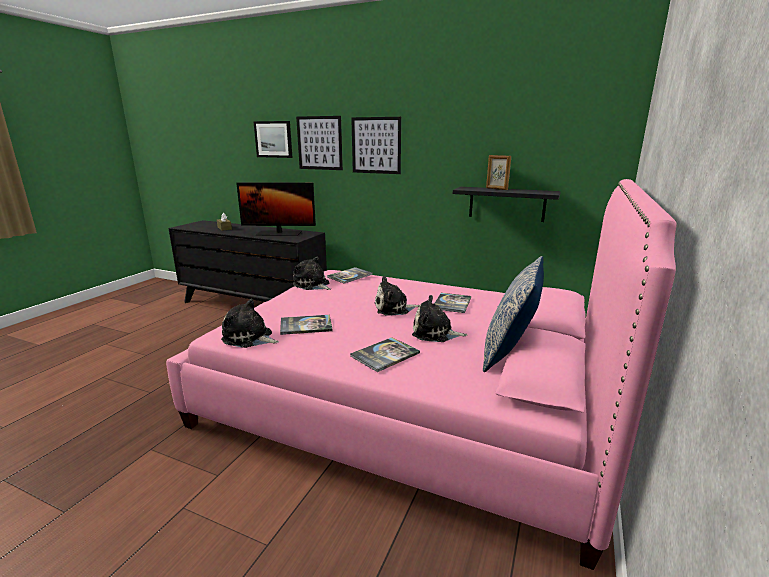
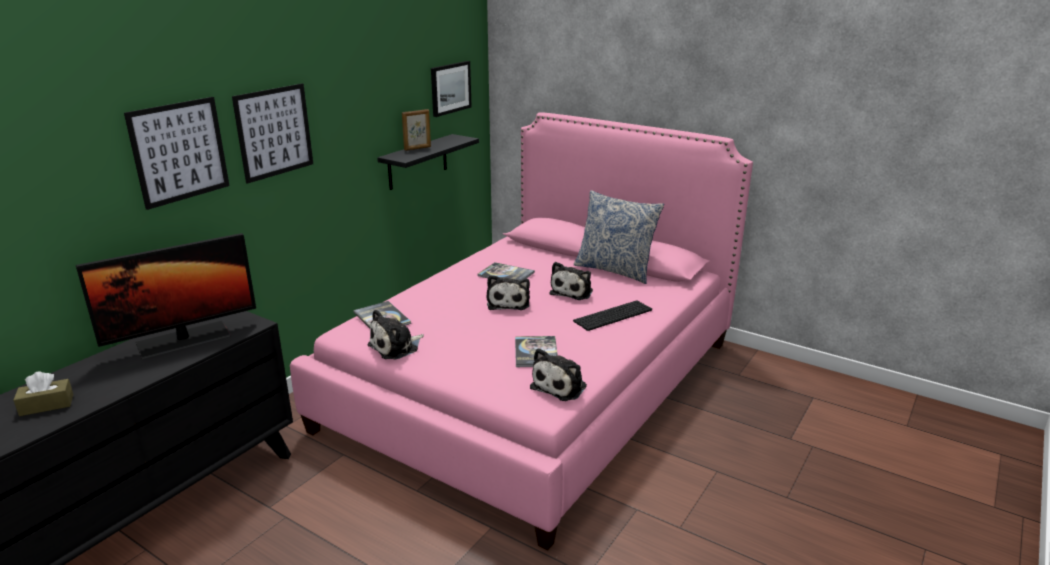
camera: 80 degrees left, 5 degrees up
(273, 139) = (71, 170): picture -> picture (450, 88)
(279, 233) = (183, 340): monitor -> monitor turned 45 degrees clockwise
(385, 355) = (613, 316): book -> keyboard

